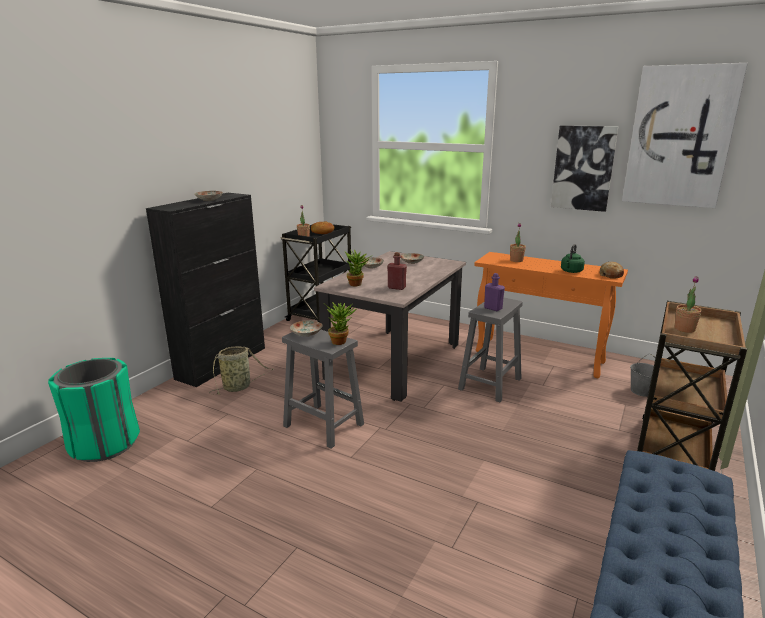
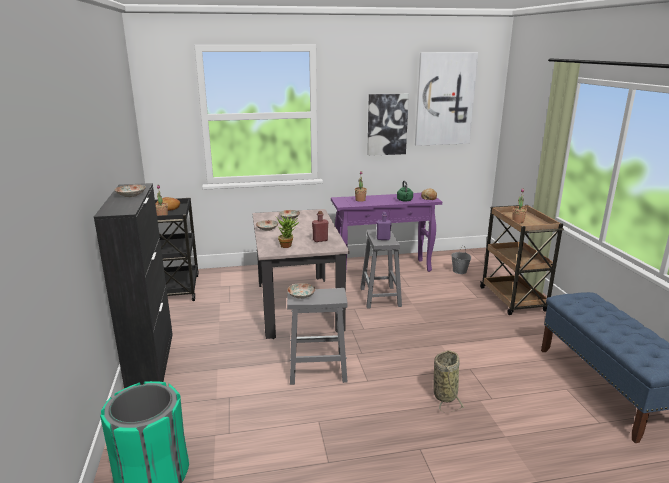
camera: 40 degrees left, 0 degrees up
(239, 387) = (203, 374): basket -> basket (445, 394)
(341, 341) = (335, 292): potted plant -> none
(540, 357) = (383, 269): orange console table -> purple console table

